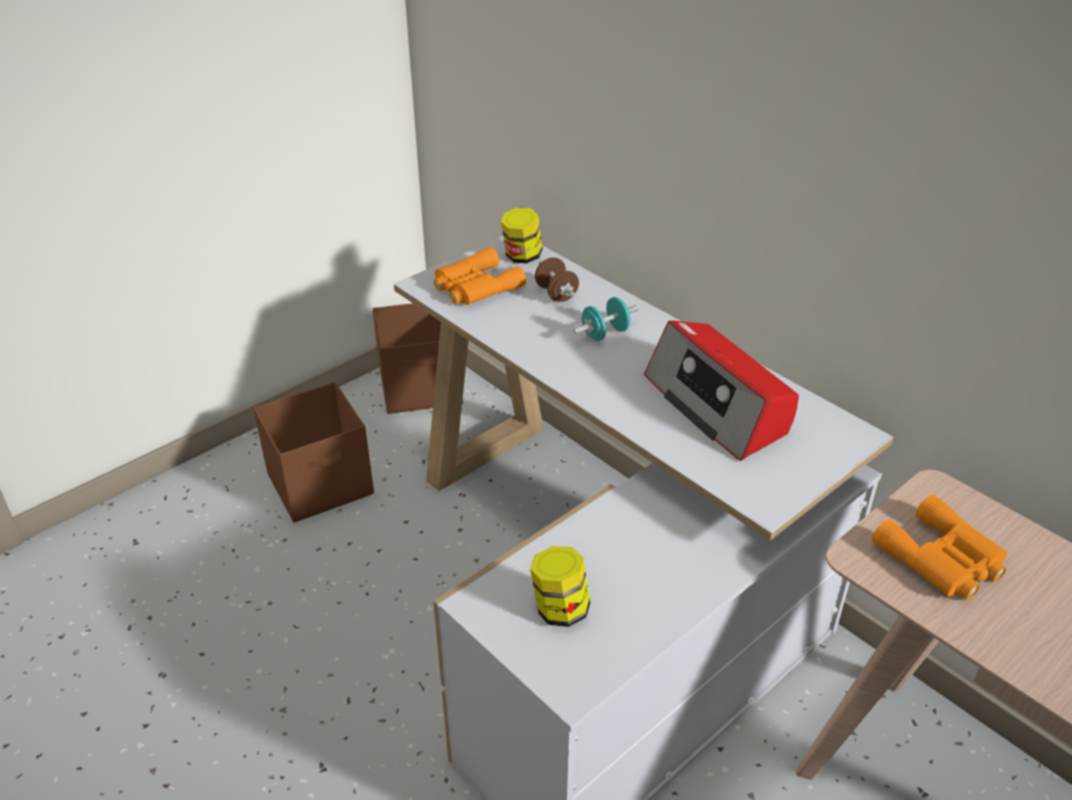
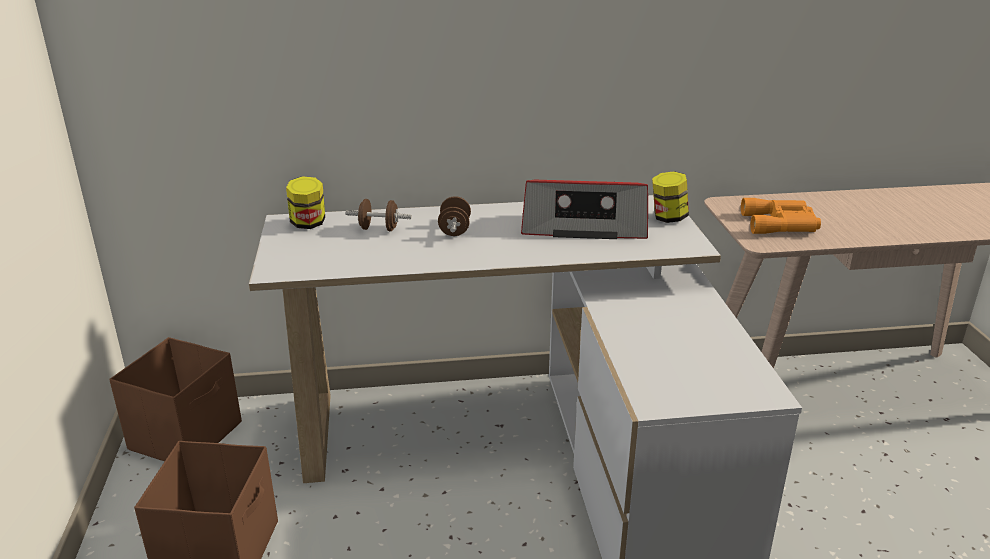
camera: 55 degrees left, 10 degrees down
(474, 286) = (315, 253): orange binoculars -> none
(560, 609) = (689, 371): jar -> jar (668, 218)
(605, 333) = (454, 230): turquoise dumbbell -> brown dumbbell

